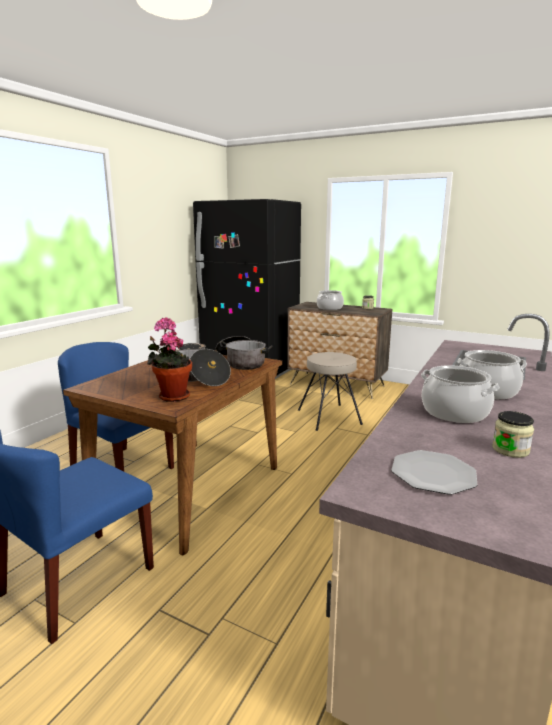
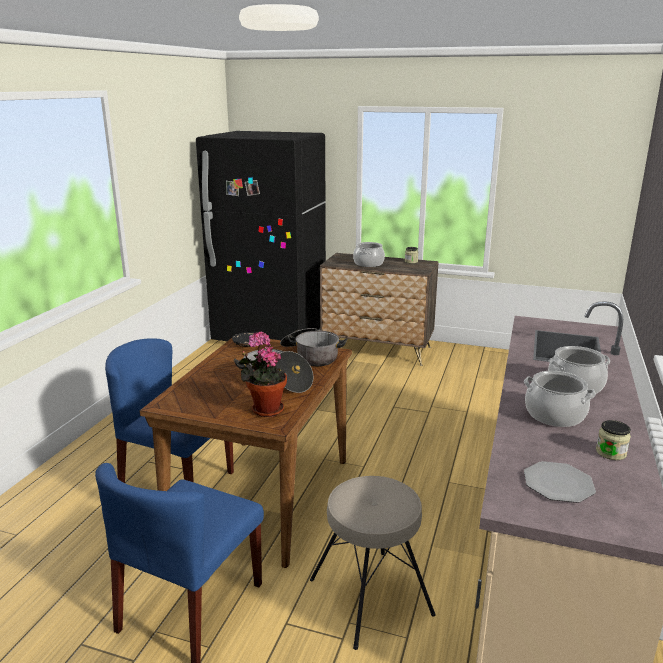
camera: 10 degrees left, 5 degrees up
(329, 416) = (381, 393): beige stool -> beige stool (371, 596)

